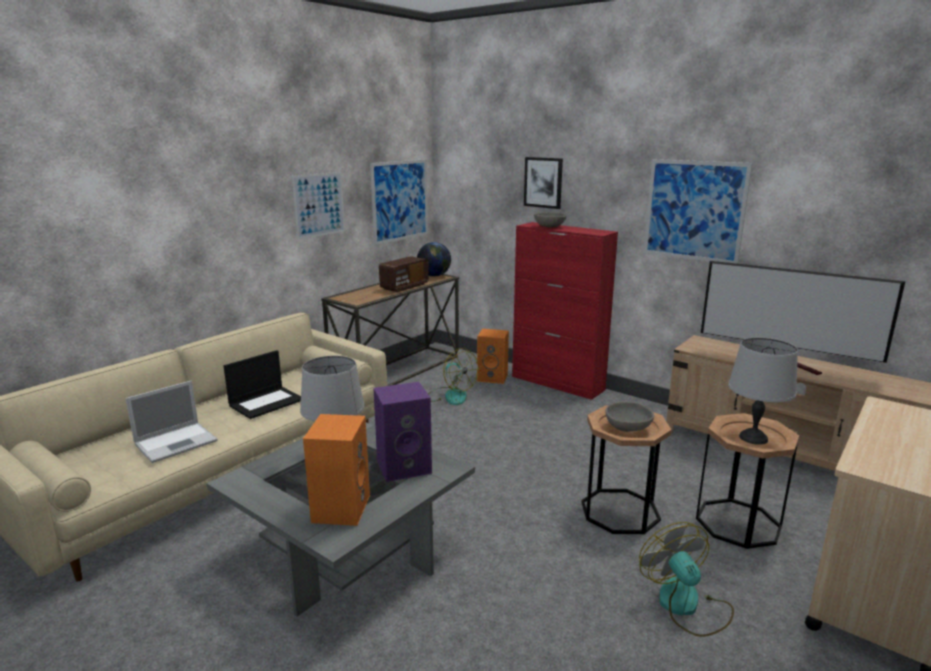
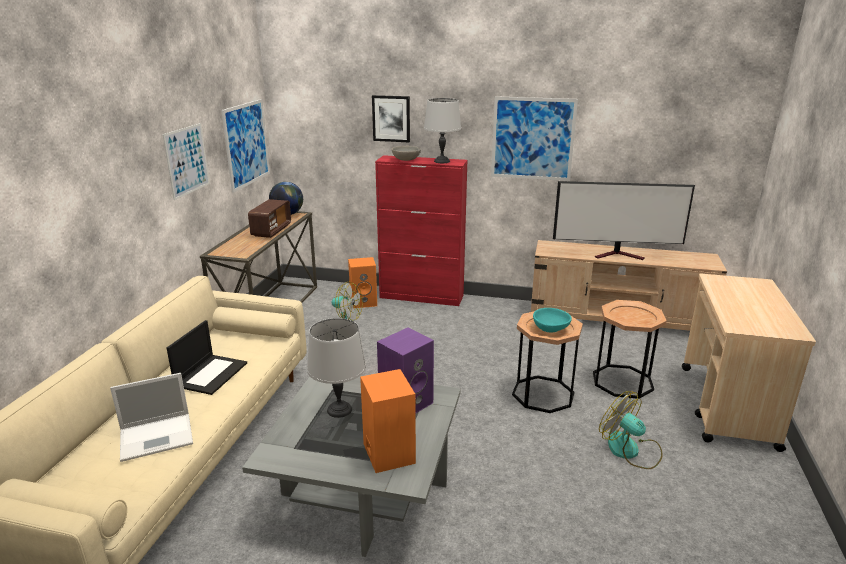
camera: 25 degrees left, 5 degrees up
(177, 442) = (158, 436): laptop -> laptop turned 45 degrees clockwise
(627, 428) = (550, 329): grey bowl -> turquoise bowl
(753, 437) = (634, 317): grey table lamp -> grey table lamp (442, 161)

